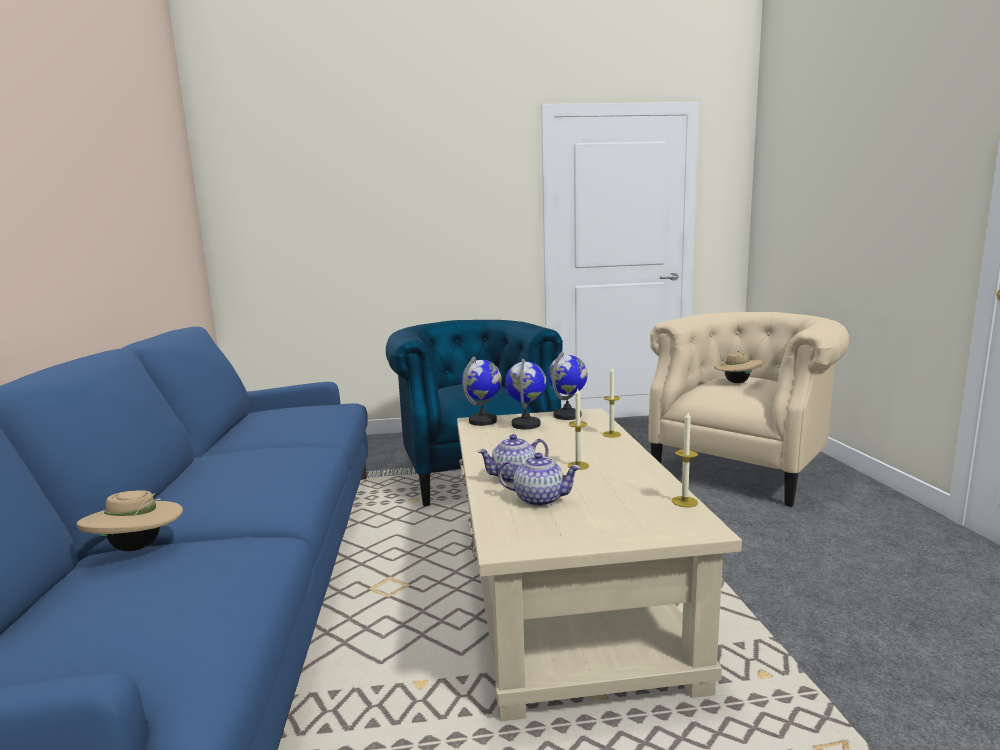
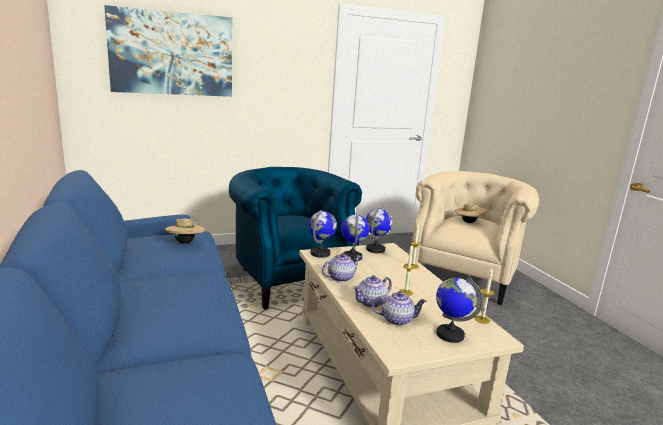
camera: 15 degrees left, 5 degrees up
(138, 548) = (143, 368): beige hat -> beige hat (185, 242)
(331, 191) = (172, 54): none -> picture
(490, 448) = (340, 278): none -> teapot
(614, 520) = (450, 334): none -> globe

